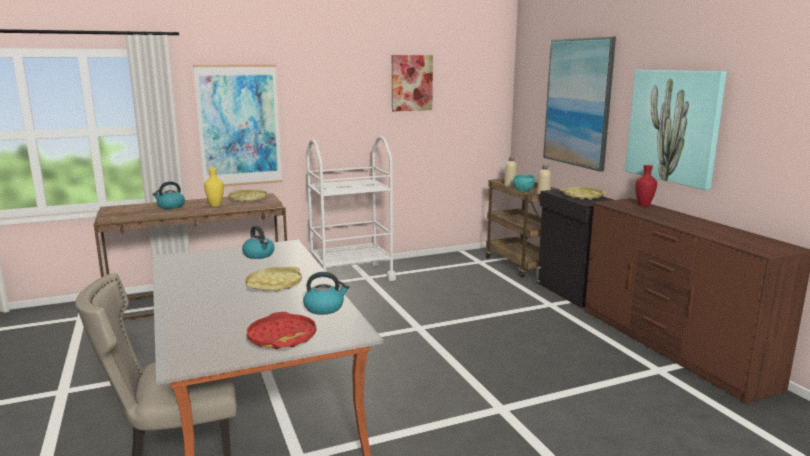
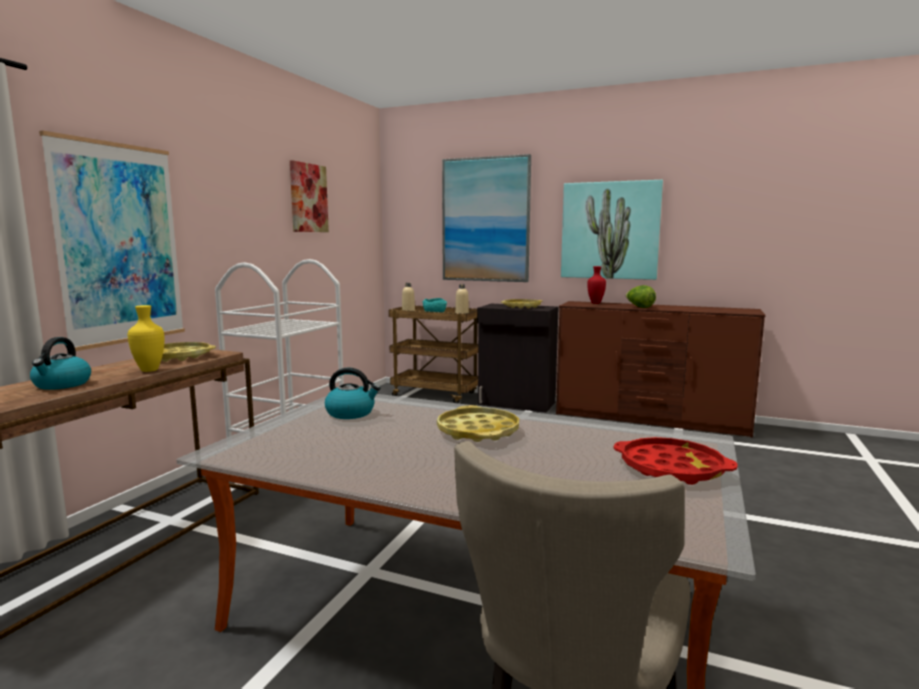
camera: 45 degrees left, 5 degrees down
(324, 308) = (603, 432): kettle -> none
(663, 219) = (639, 307): none -> lettuce

